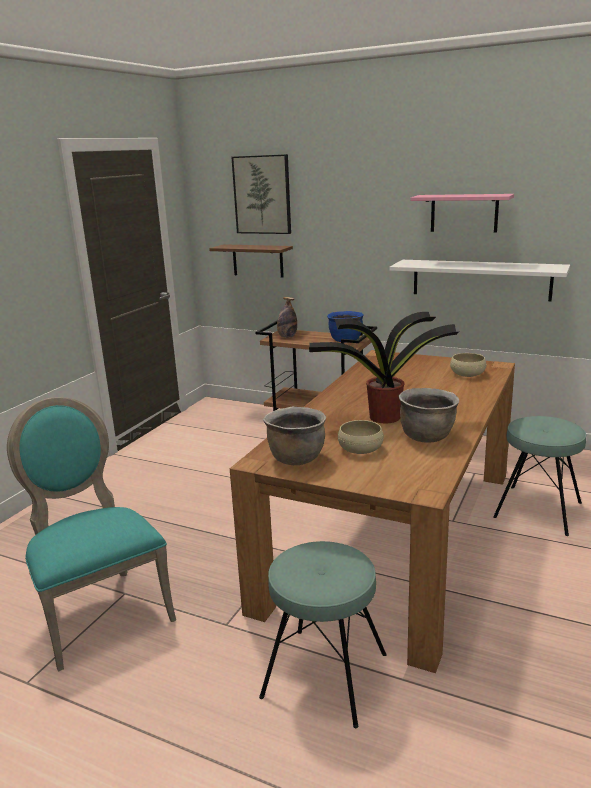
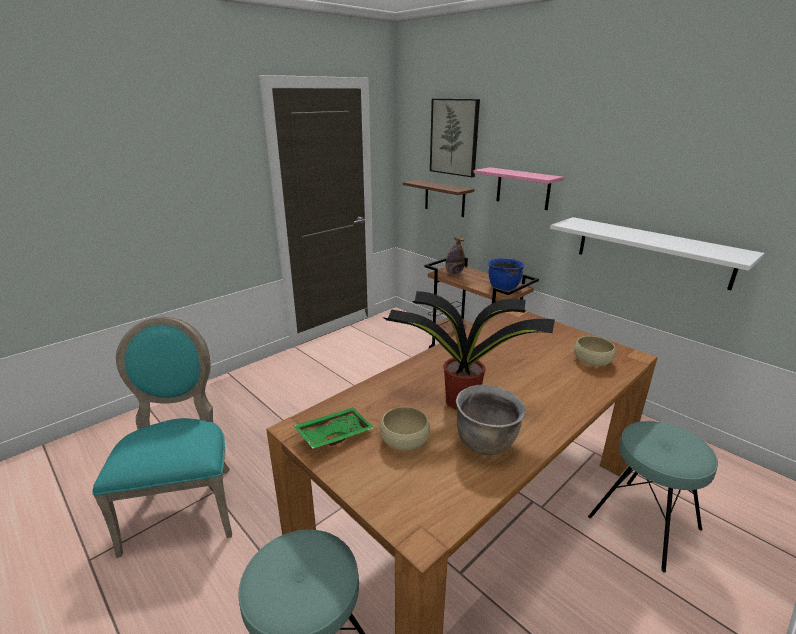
camera: 20 degrees right, 5 degrees up
(296, 458) = (334, 434): brown cooking pot -> green tray
(464, 213) = (646, 177): pink shelf -> pink shelf (523, 188)

